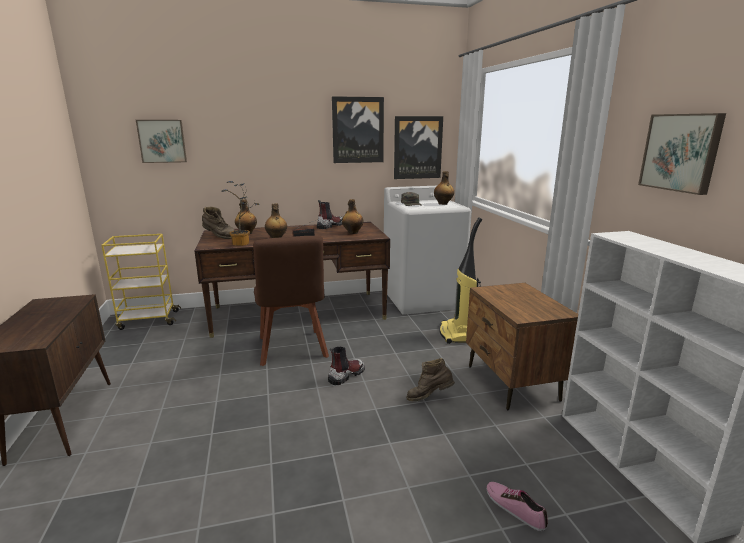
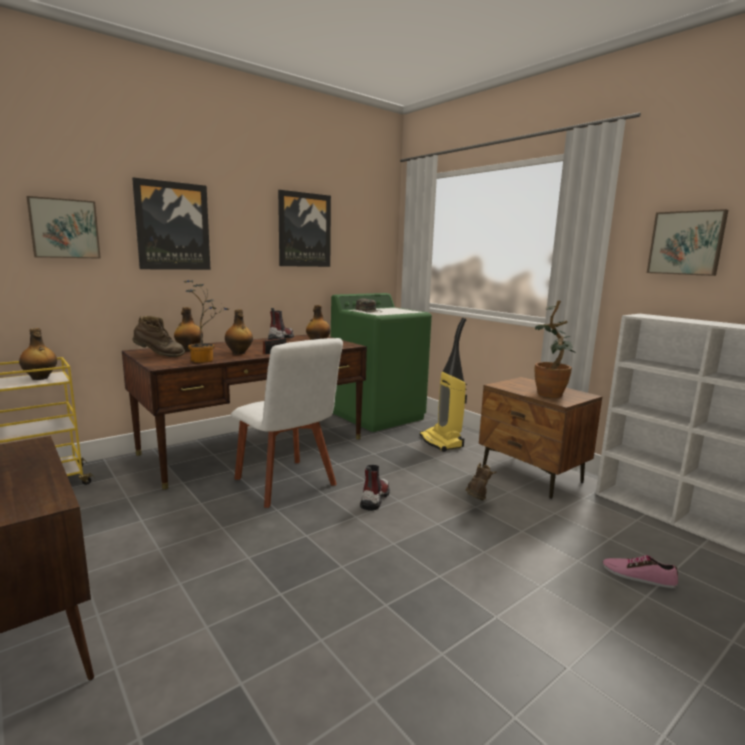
camera: 25 degrees left, 5 degrees down
(292, 349) = (287, 484): brown chair -> white chair
(417, 147) = (361, 252): picture -> picture (173, 226)
(422, 299) = (377, 415): white washing machine -> green washing machine
(429, 397) = (476, 502): brown boot -> brown boot turned 135 degrees clockwise
(443, 204) = (399, 310): bottle -> bottle (40, 378)
(528, 305) = (552, 393): none -> potted plant

